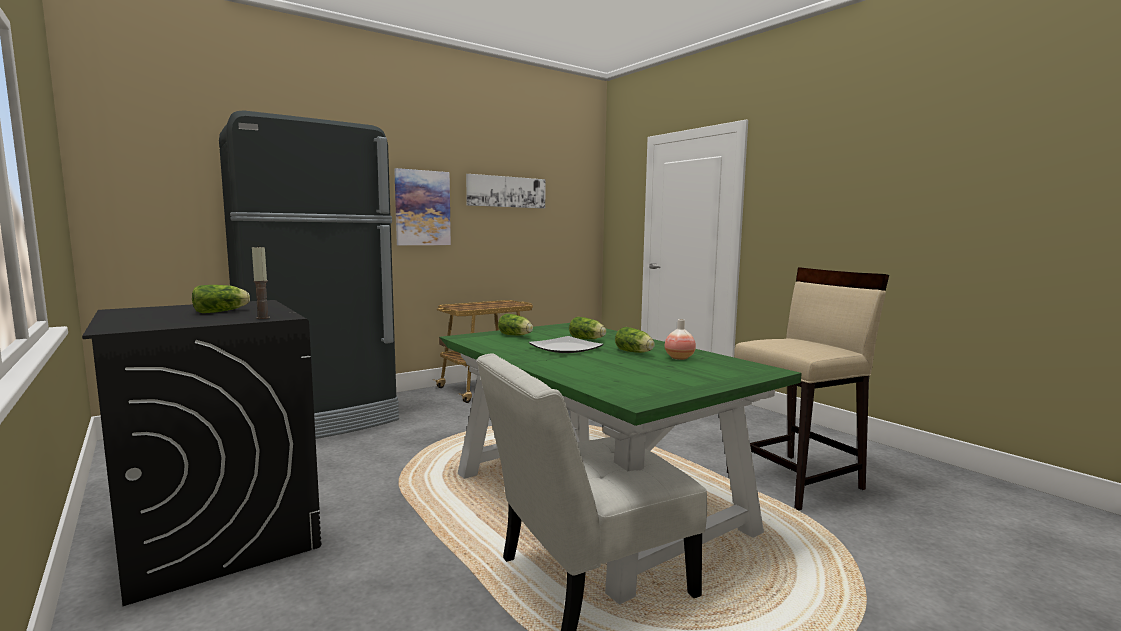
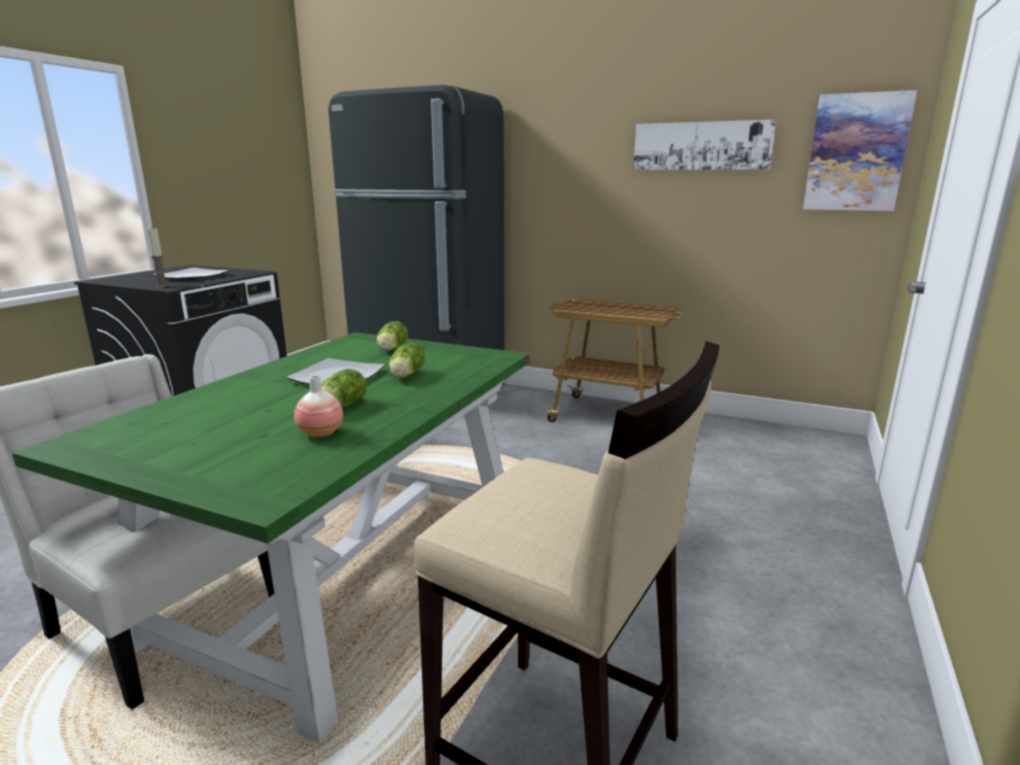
camera: 60 degrees right, 10 degrees up
(222, 311) = (192, 276): lettuce -> plate
(422, 208) = (574, 175): picture -> picture (856, 153)

